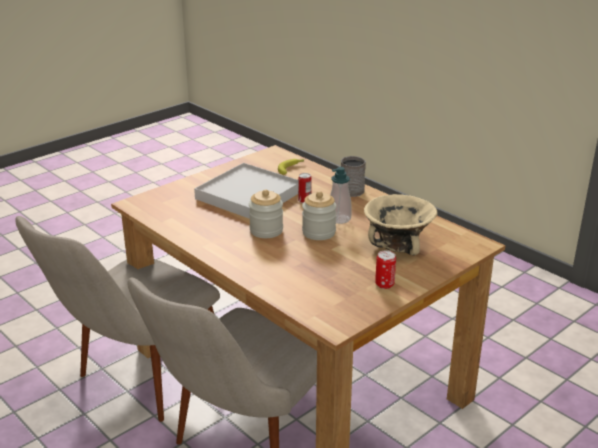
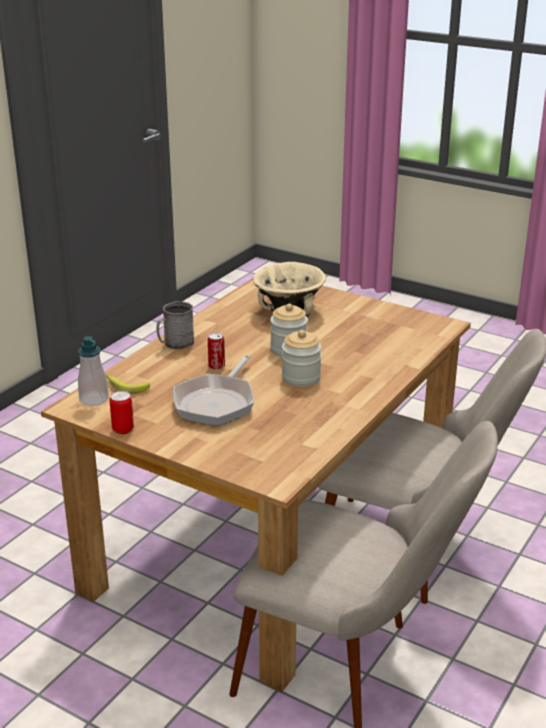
camera: 105 degrees left, 0 degrees up
(248, 195) = (217, 402): white tray -> frying pan
(339, 219) = (251, 343): soap dispenser -> soap dispenser (94, 399)
(384, 284) = (366, 311): can -> can (123, 429)

